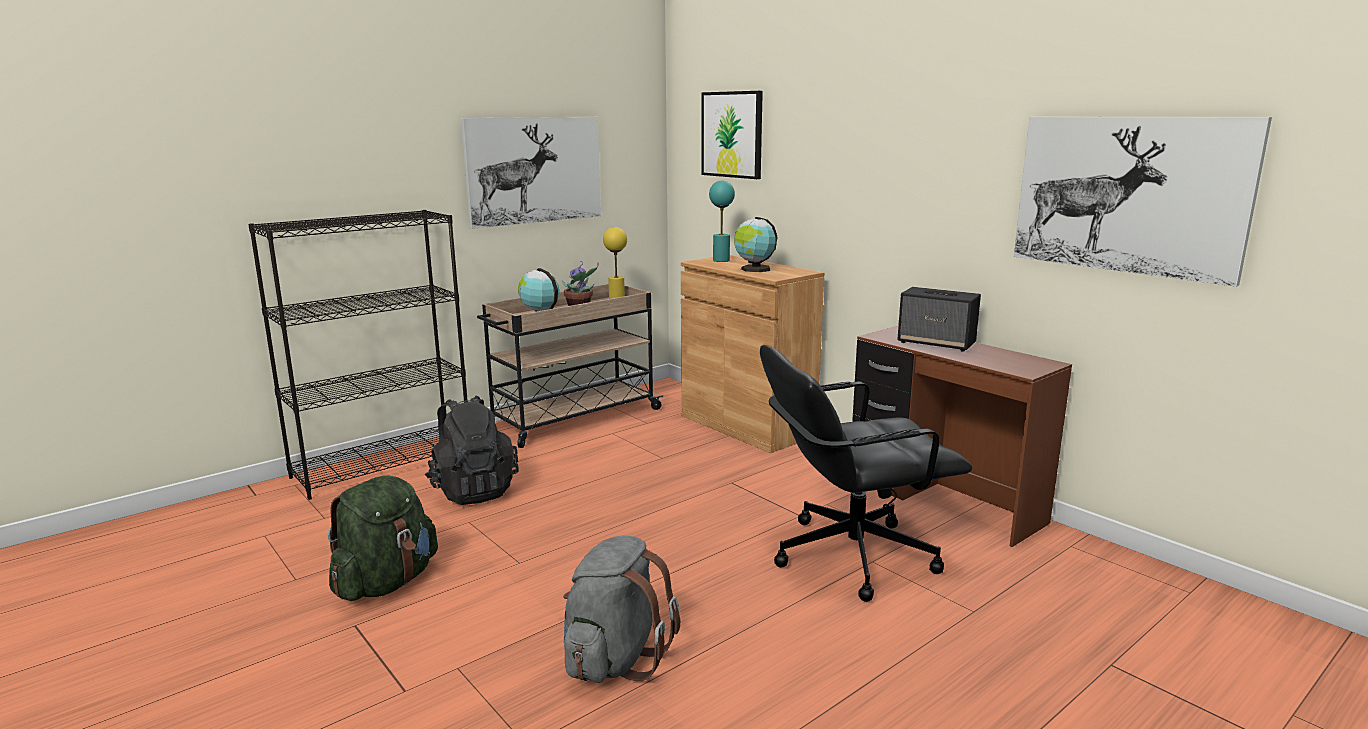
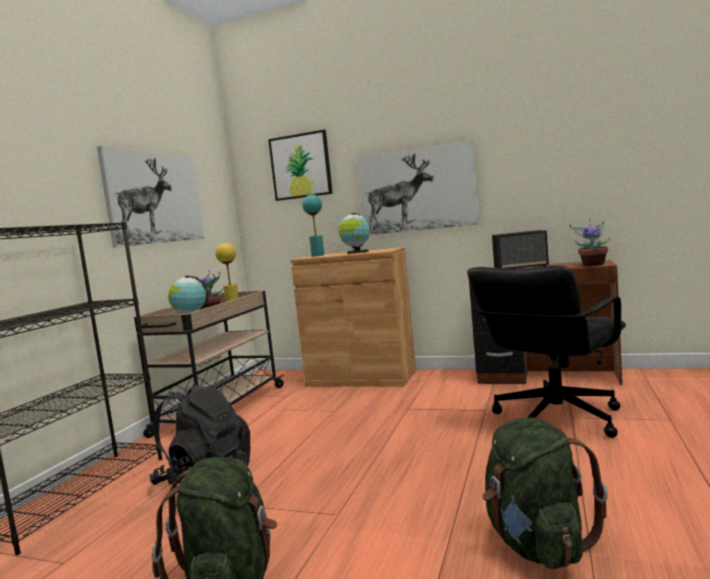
camera: 30 degrees left, 10 degrees down
(615, 658) = (538, 544): grey backpack -> green backpack
(1015, 368) = (593, 264): none -> potted plant
(1128, 195) = (623, 148): picture -> picture (416, 190)

